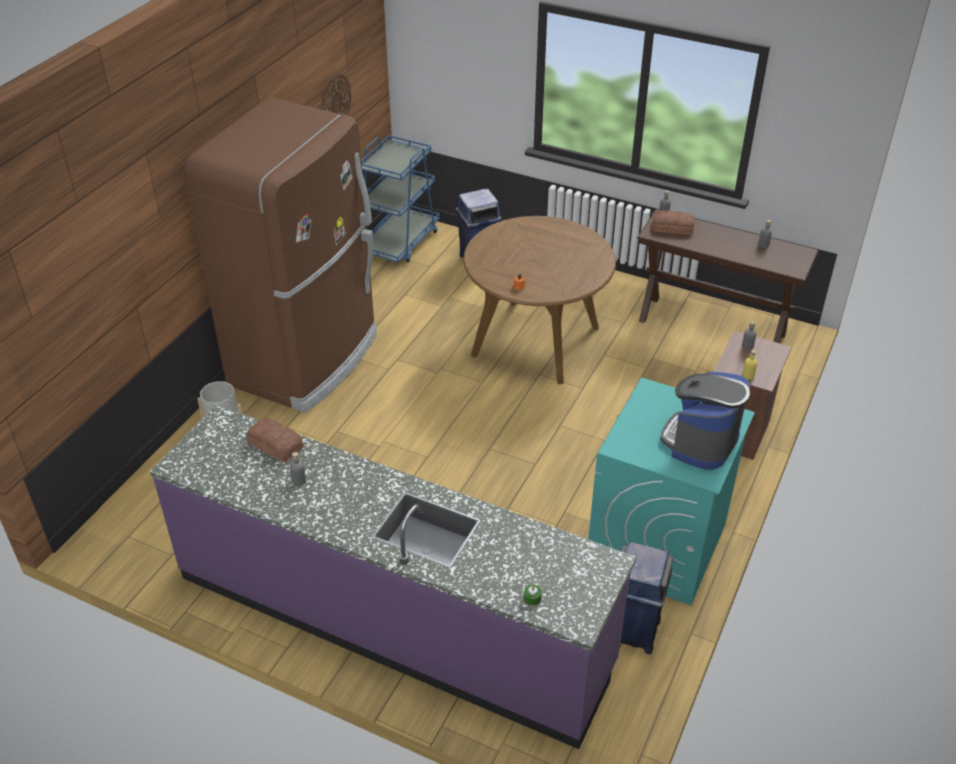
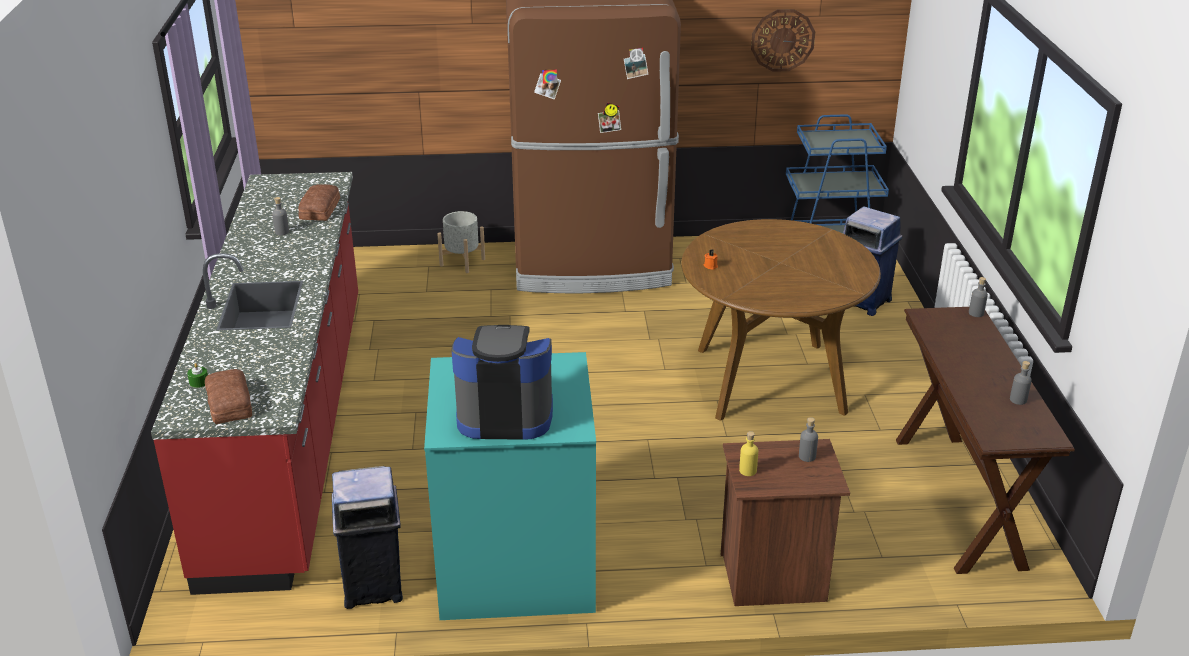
camera: 60 degrees right, 10 degrees down
(392, 619) = (291, 428): purple counter -> red counter
(673, 228) = (957, 326): bread -> bread (228, 404)

